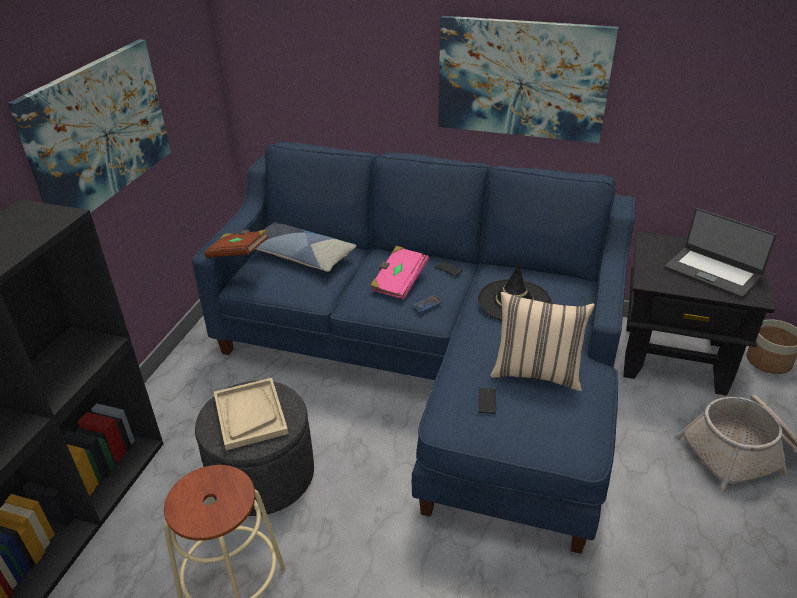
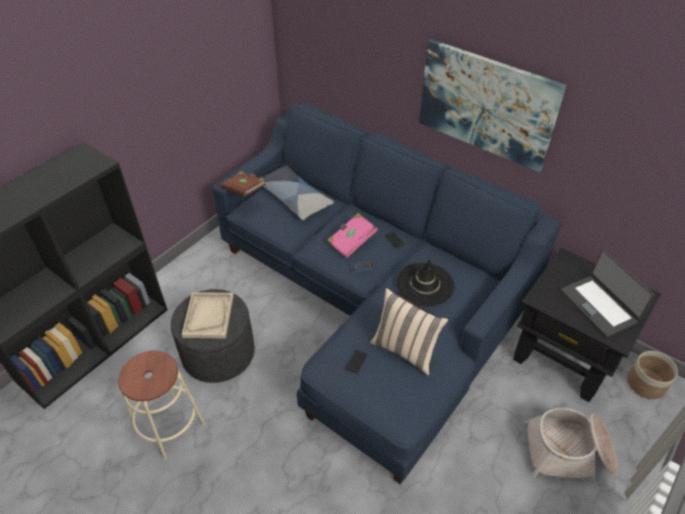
camera: 20 degrees right, 10 degrees up
(98, 131) = (152, 91): picture -> none

